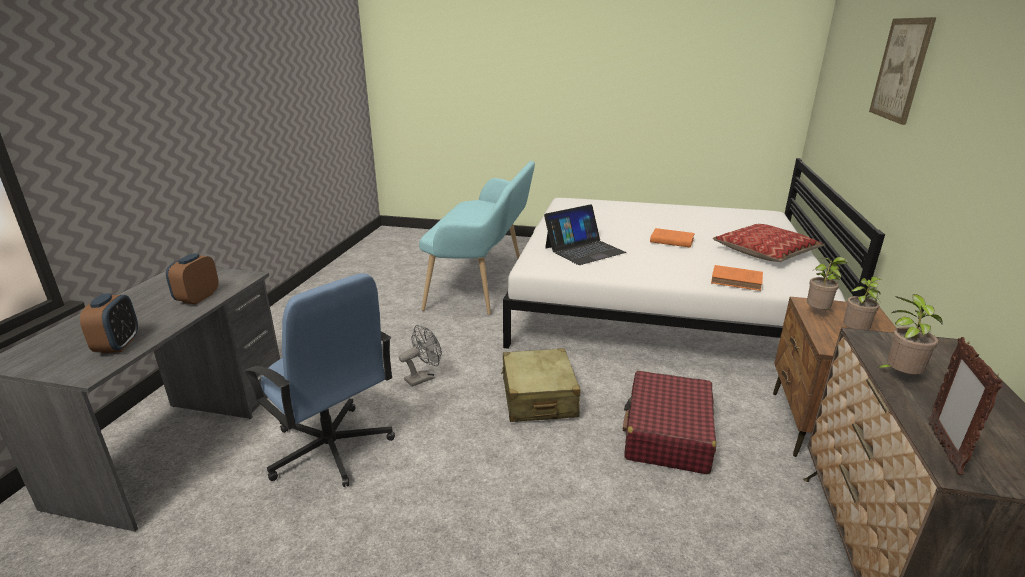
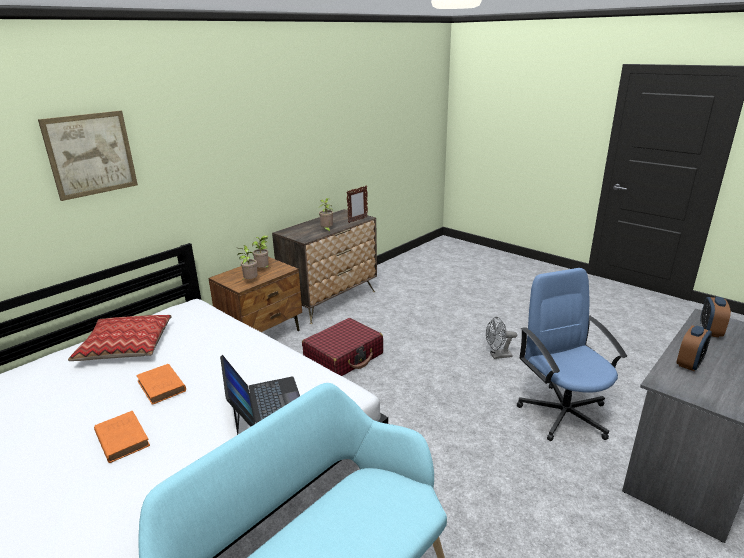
camera: 150 degrees left, 0 degrees up
(423, 377) = (481, 453): grey fan -> grey fan (497, 355)
(538, 397) = (398, 402): beige suitcase -> none
(584, 250) = (265, 404): laptop -> laptop turned 75 degrees clockwise
(737, 281) = (219, 325): orange book -> orange book (122, 438)

